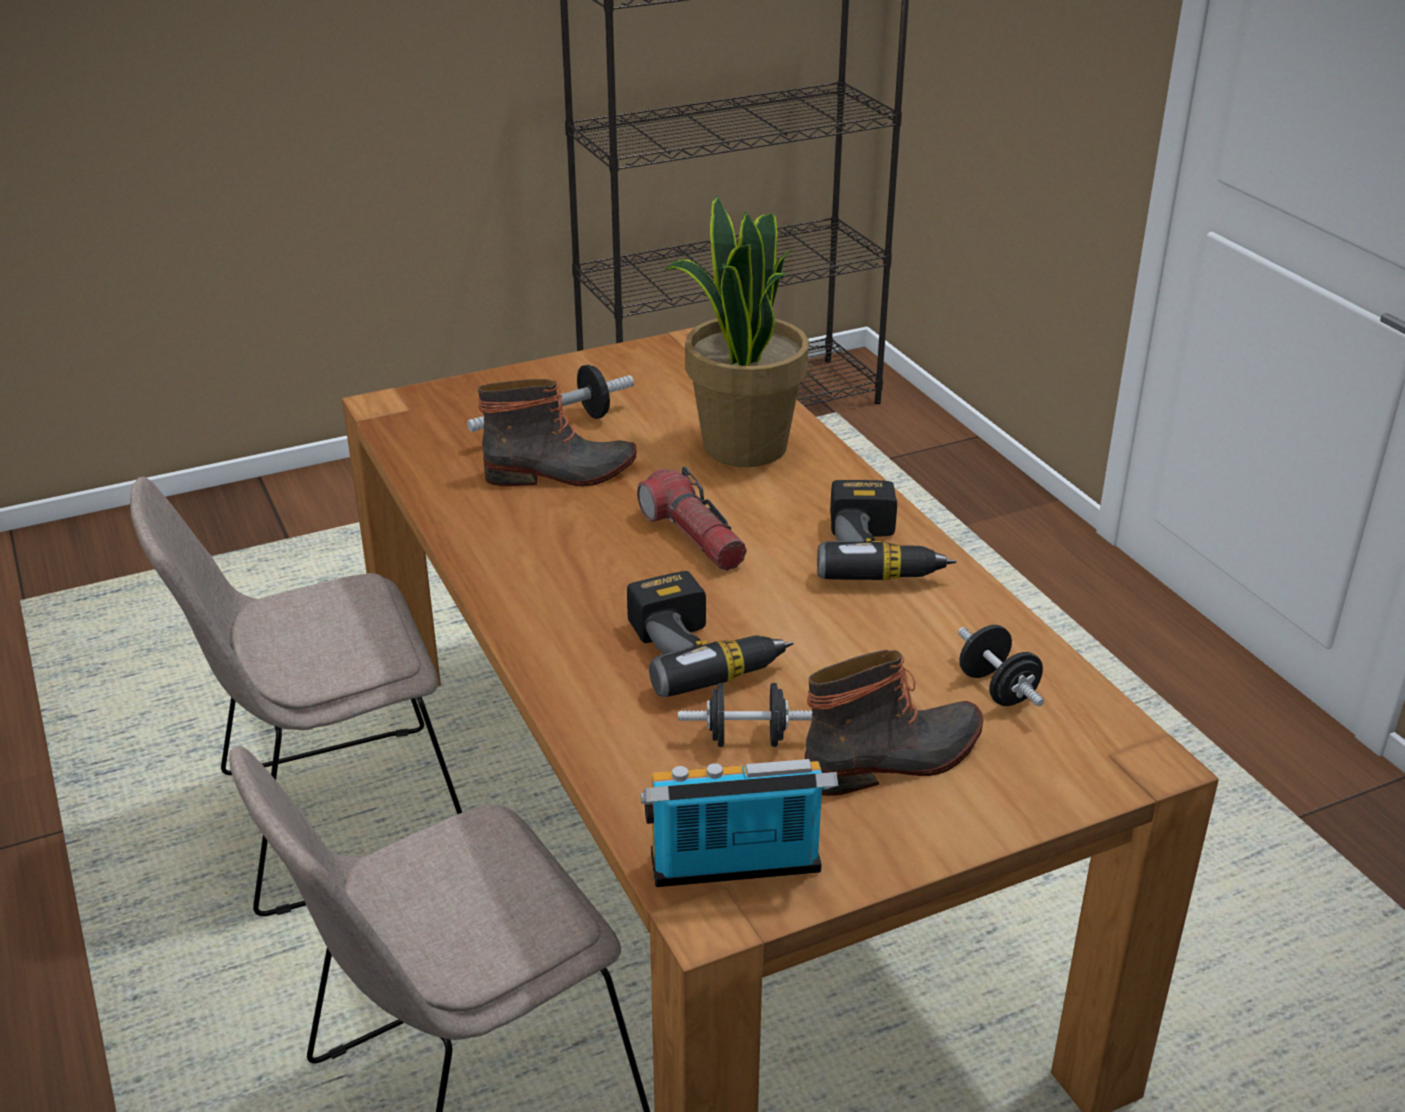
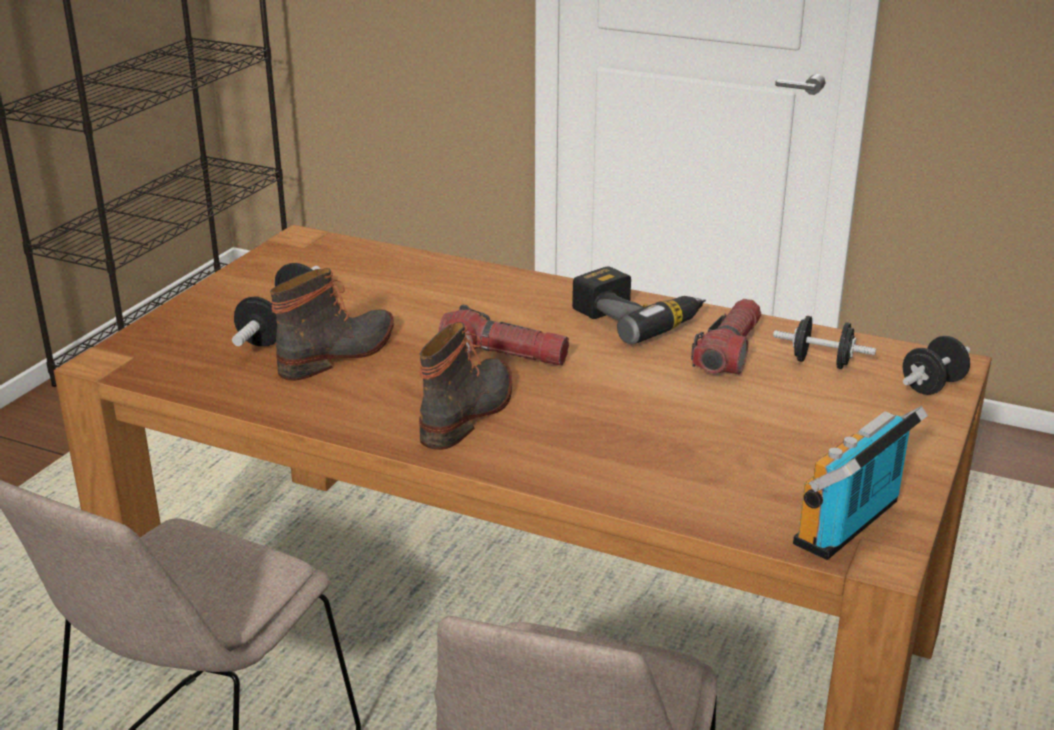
camera: 40 degrees left, 5 degrees down
(703, 651) = (624, 417): power drill -> none
(743, 446) = (444, 290): potted plant -> none
(746, 739) = (735, 454): black dumbbell -> black dumbbell (932, 386)
(895, 760) = (833, 424): boot -> boot (469, 412)
(916, 631) = (729, 352): none -> flashlight

